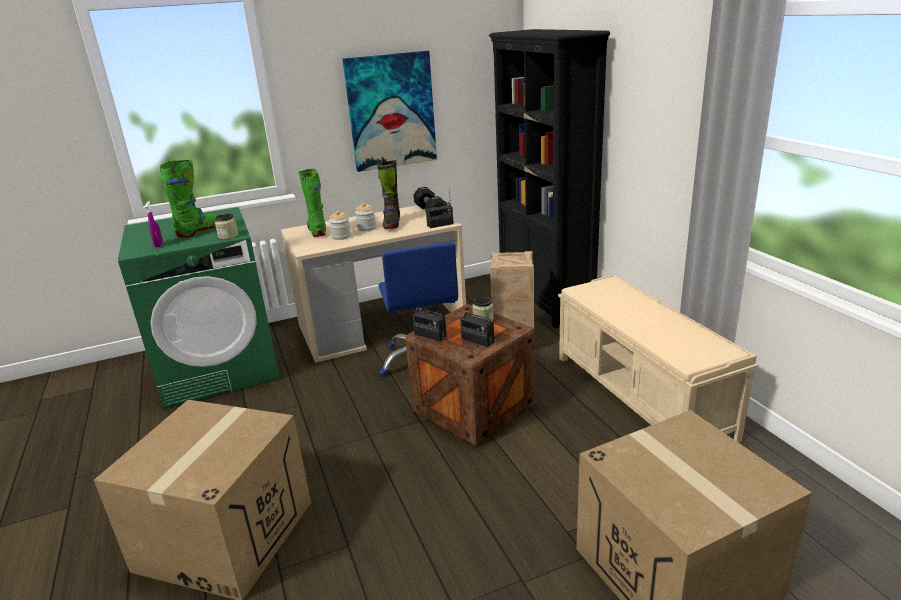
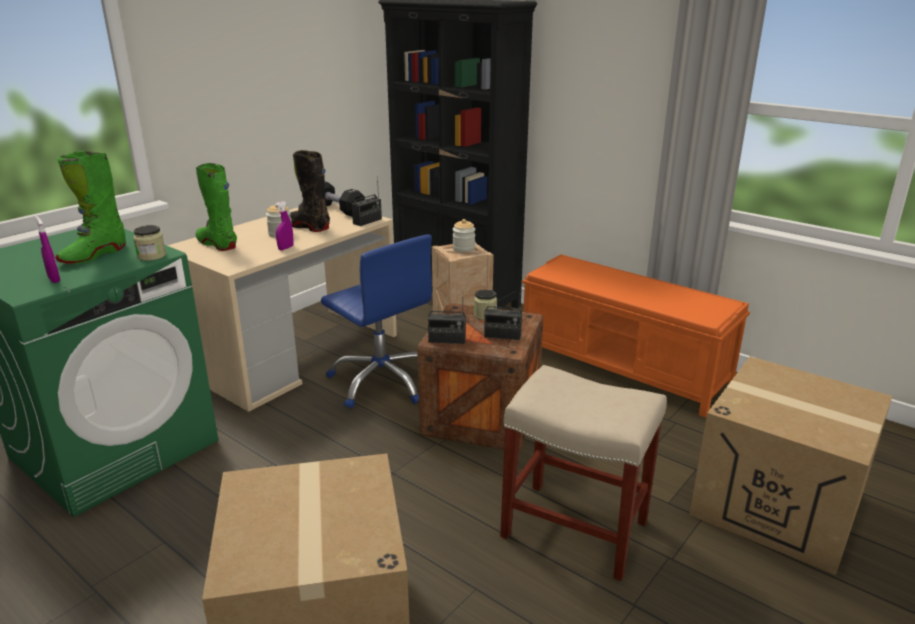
camera: 30 degrees left, 0 degrees up
(199, 231) = (93, 255): green boot -> green boot turned 150 degrees counterclockwise
(341, 236) = (259, 247): jar -> jar (463, 248)
(357, 240) = (286, 248): none -> purple spray bottle
(391, 111) = (270, 90): picture -> none
(392, 224) = (307, 227): black boot -> black boot turned 150 degrees clockwise
(465, 526) = (577, 529): none -> beige stool
(641, 396) = (624, 368): beige bench -> orange bench

